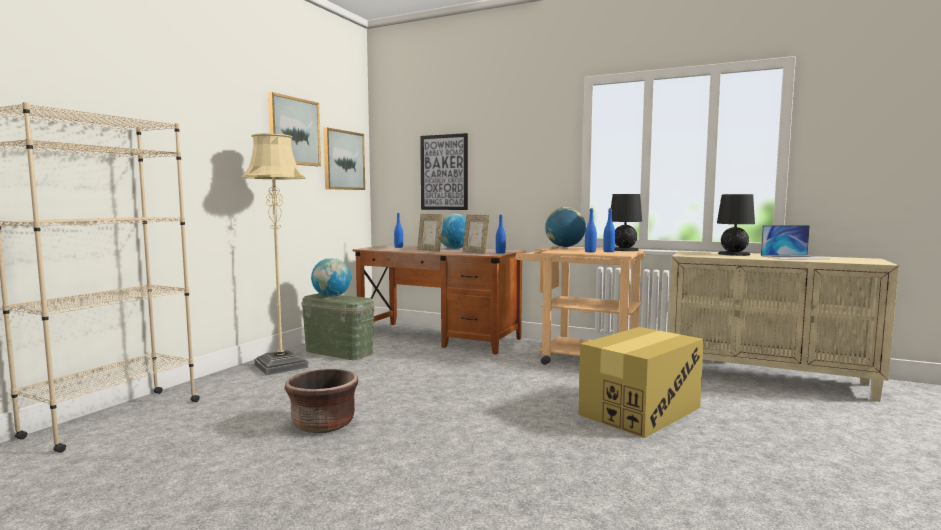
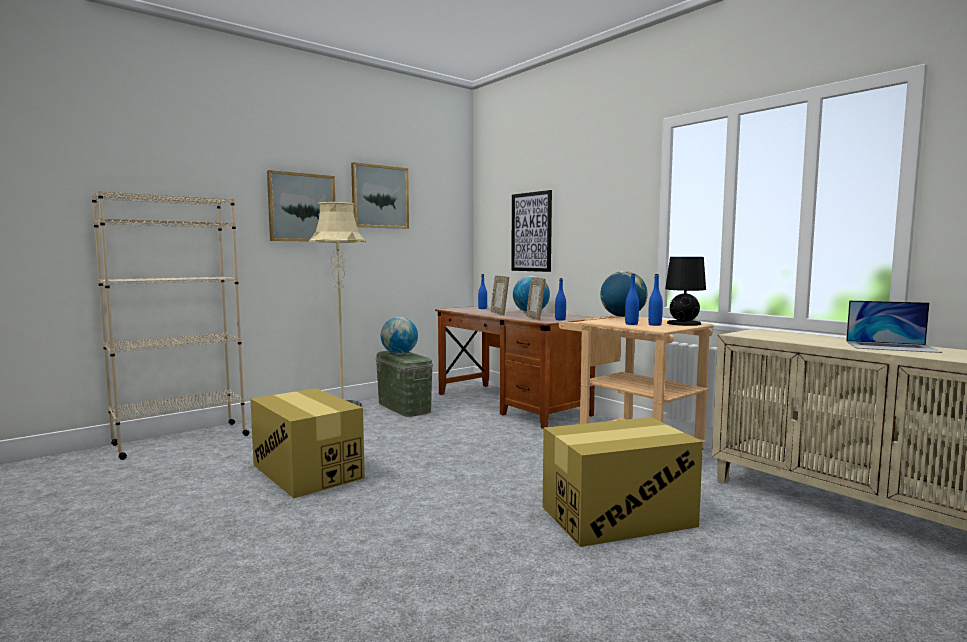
camera: 25 degrees right, 0 degrees up
(323, 424) = (307, 471): brown planter -> cardboard box
(343, 160) = (439, 222): picture -> picture (302, 207)
(733, 254) = (815, 337): black table lamp -> none

